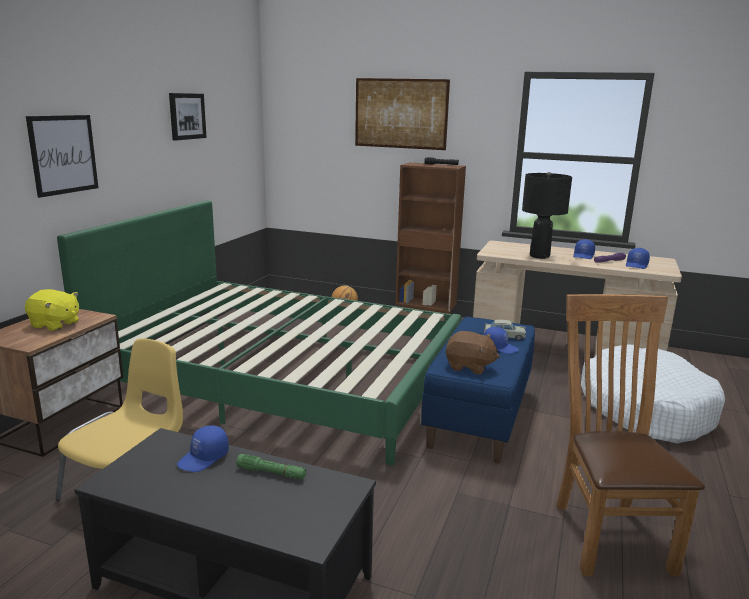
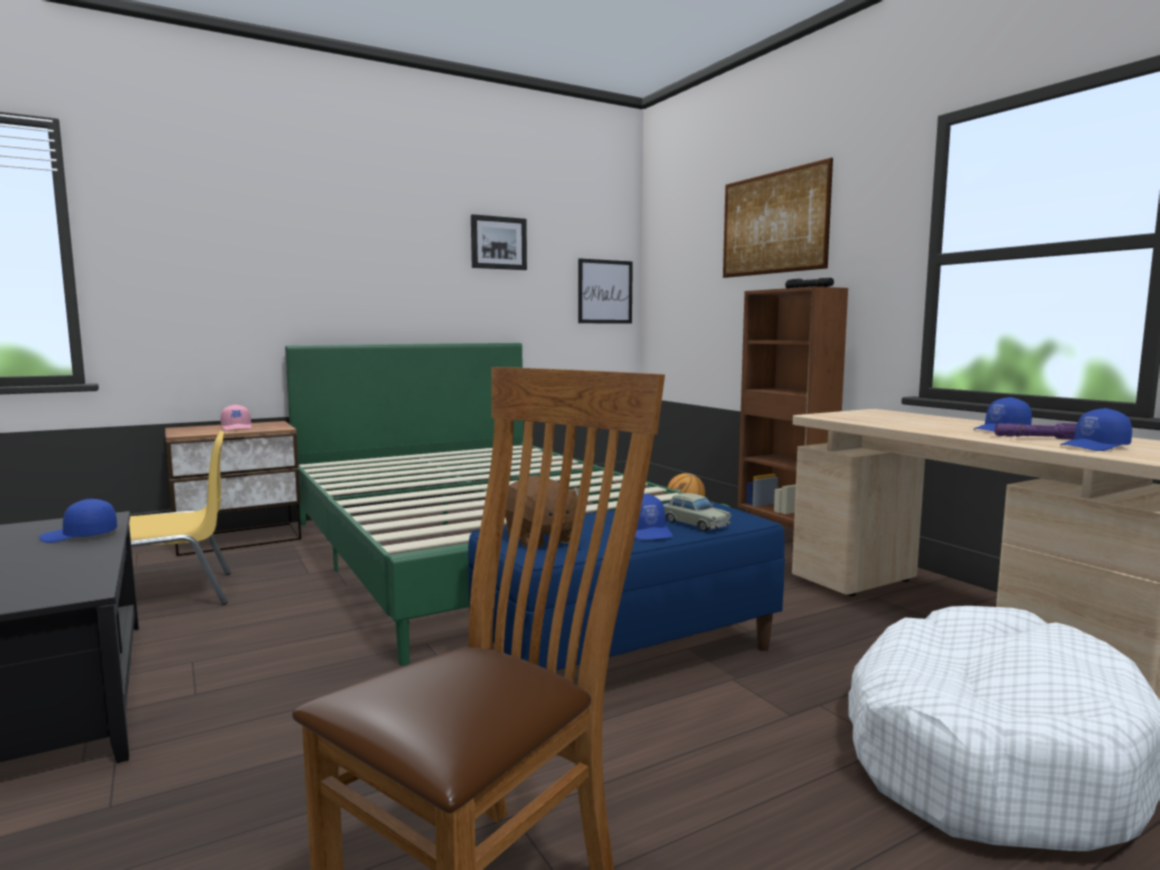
camera: 40 degrees right, 10 degrees down
(55, 324) = (237, 428): yellow plush toy -> pink cap
(63, 154) = (308, 265): picture -> picture (605, 292)
(271, 473) = (75, 560): green flashlight -> none
(540, 256) = (903, 424): black table lamp -> none

